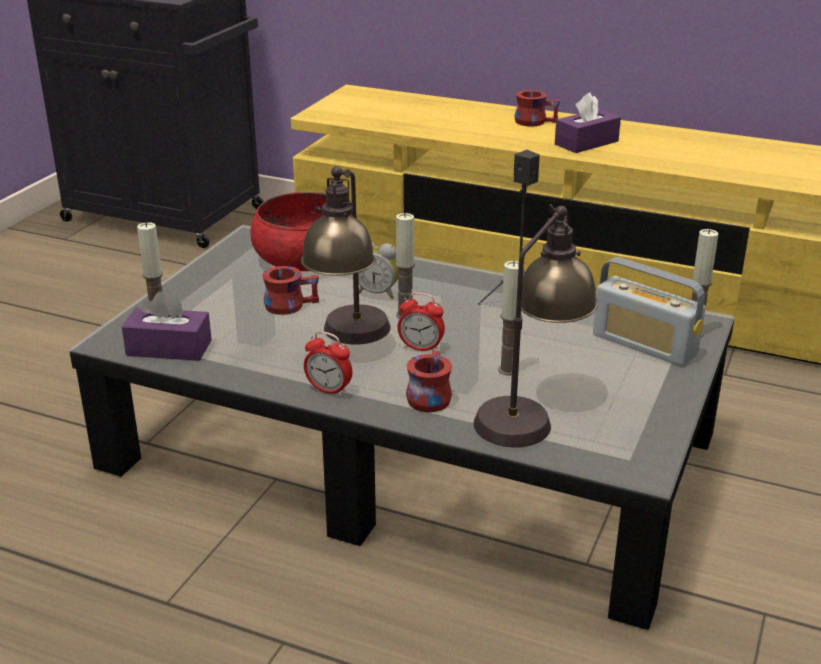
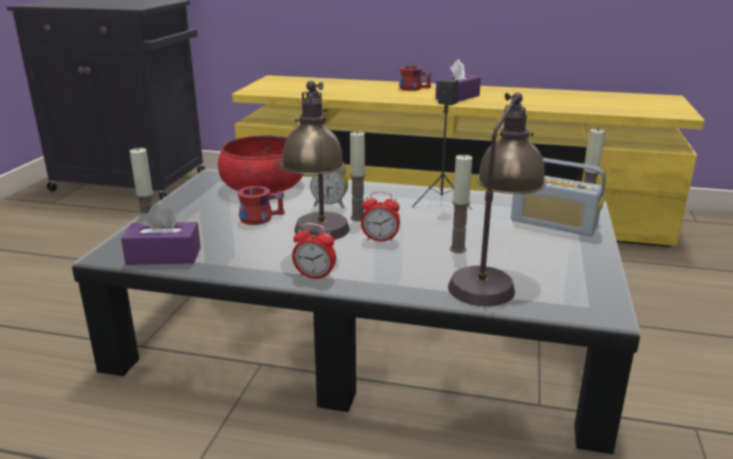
camera: 10 degrees left, 5 degrees down
(426, 396) = (400, 273): red mug -> none

